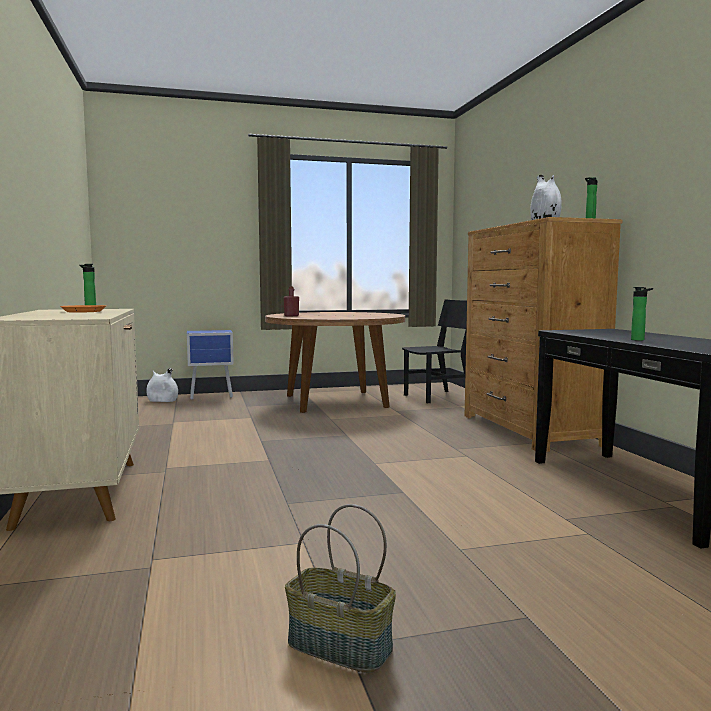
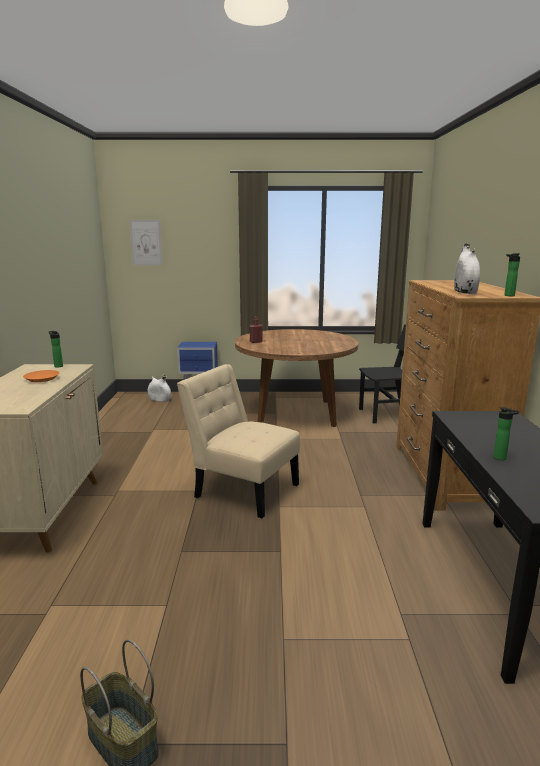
camera: 15 degrees right, 10 degrees up
(145, 211) = (146, 242): none -> picture
(321, 455) = (242, 489): none -> beige chair

